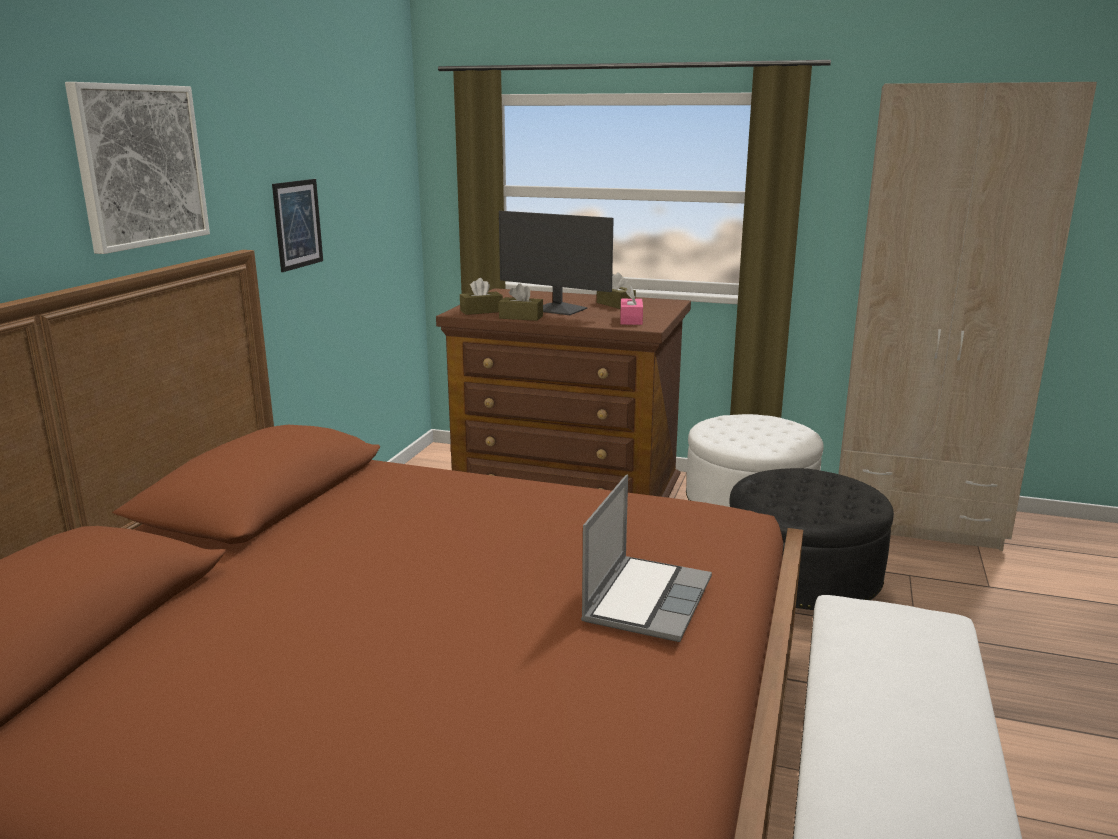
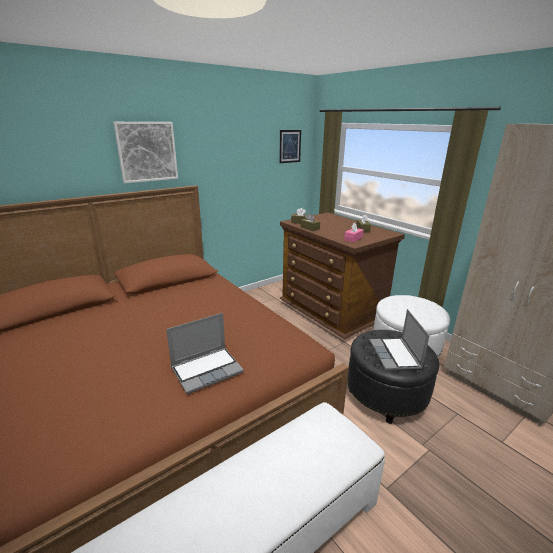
camera: 35 degrees right, 5 degrees up
(297, 224) = (231, 176): picture -> picture (290, 146)
(558, 310) = (332, 227): monitor -> none
(823, 500) = (395, 355): none -> laptop

